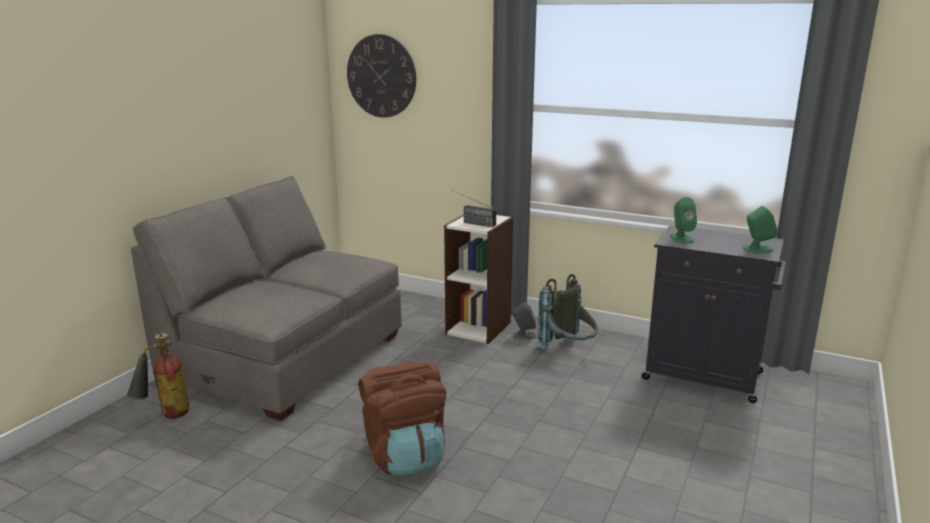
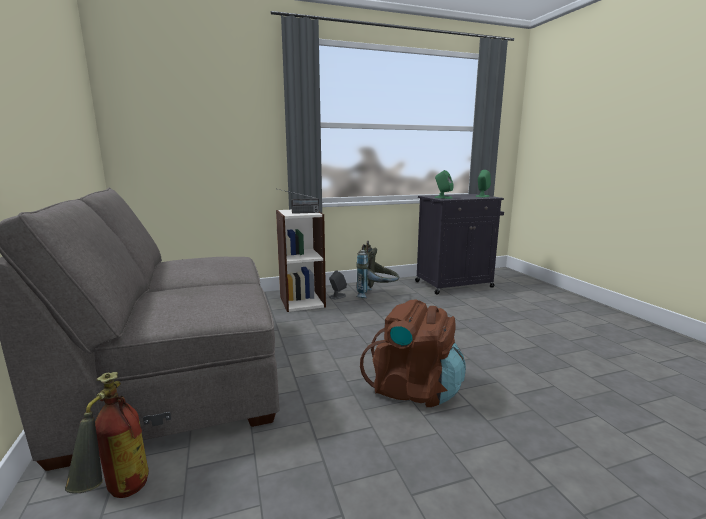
camera: 45 degrees left, 5 degrees down
(381, 76) = (162, 99): wall clock -> none

